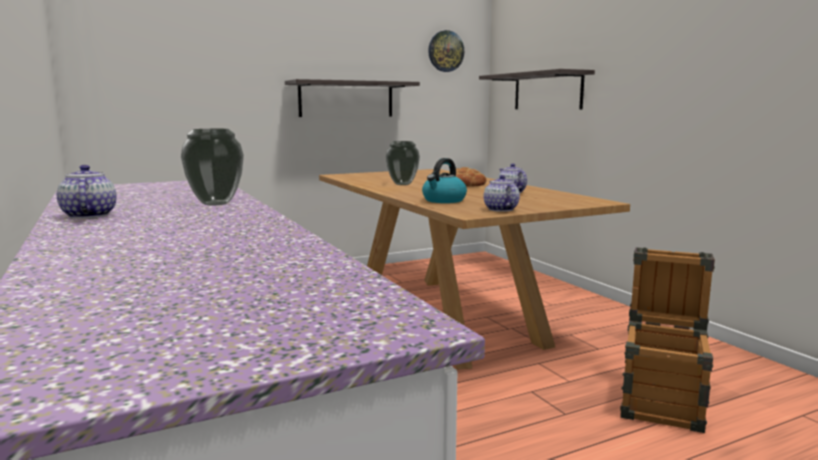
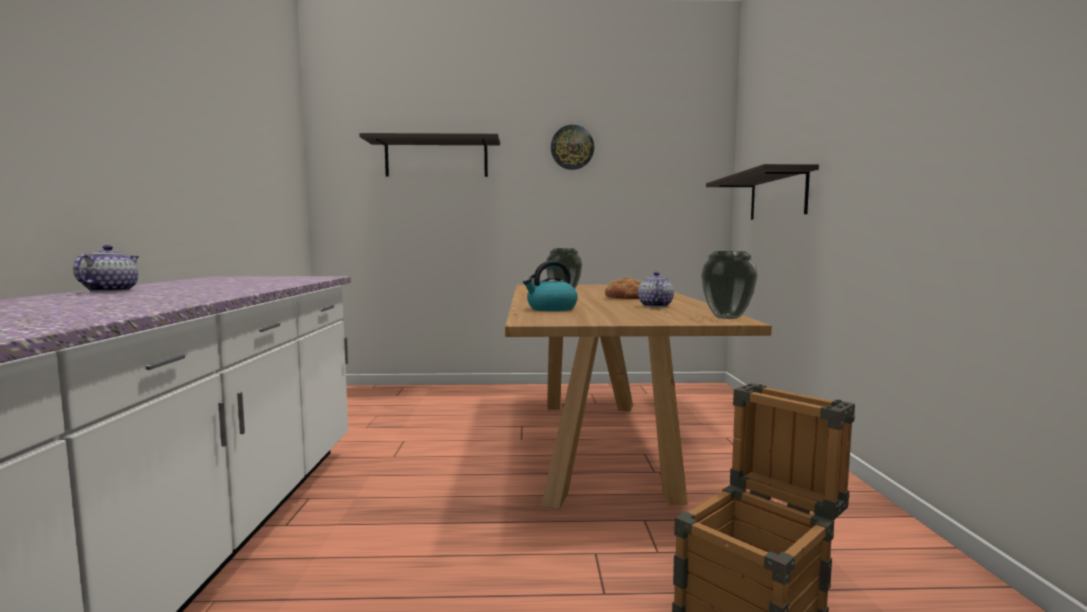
camera: 25 degrees right, 5 degrees down
(217, 203) = (237, 289): vase -> vase (728, 317)
(346, 99) = (561, 211): shelf -> shelf (436, 159)
(445, 51) = (677, 159): wall clock -> wall clock (572, 147)
(500, 209) = (580, 320): teapot -> none

